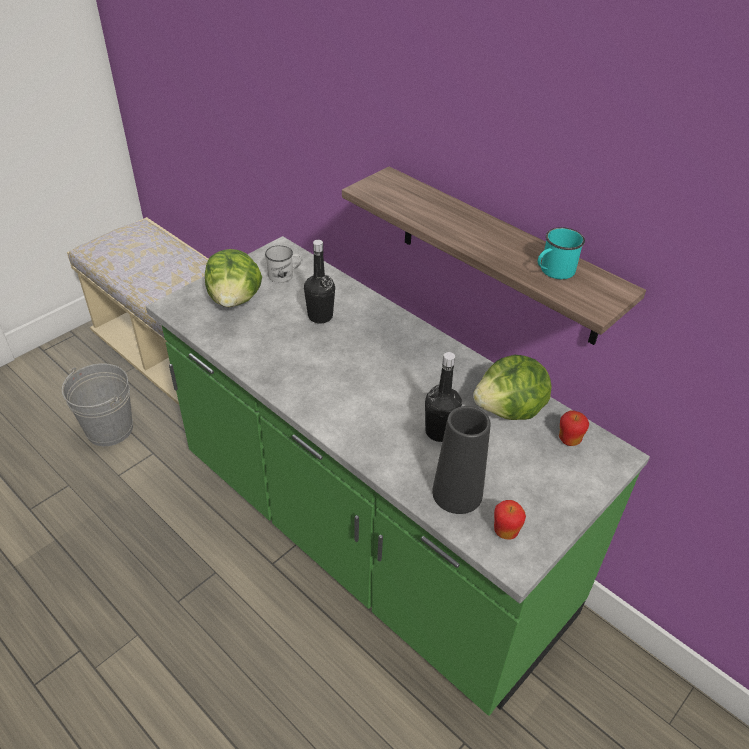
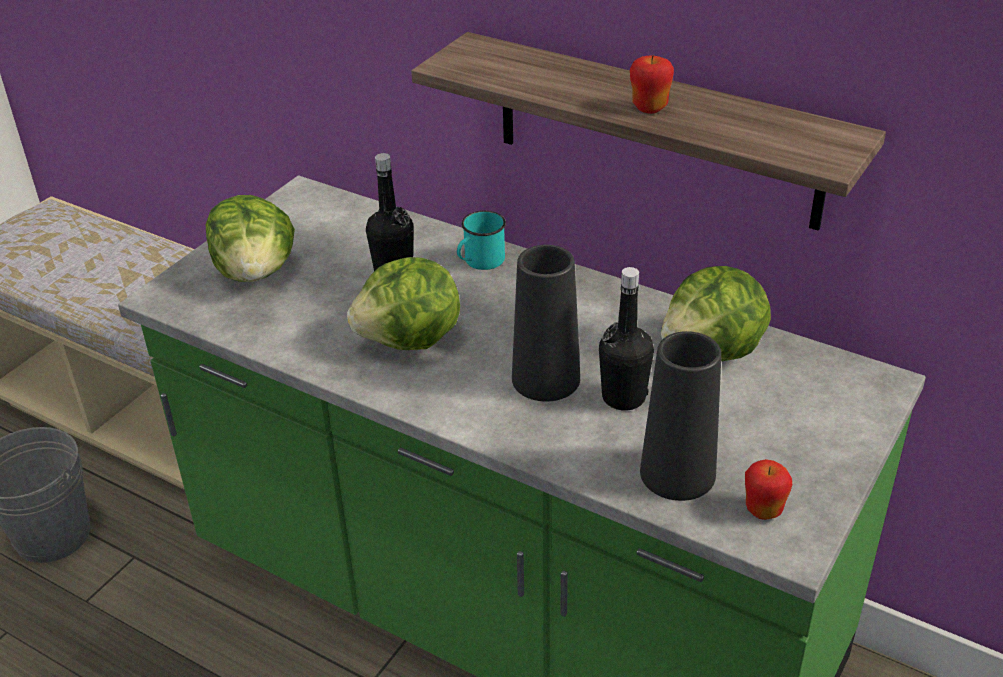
camera: 10 degrees left, 5 degrees down
(285, 275) = (320, 227): white mug -> none
(316, 365) = (411, 341): none -> lettuce
(393, 409) = (546, 379): none -> black vase
(553, 271) = (753, 128): turquoise mug -> turquoise mug (480, 262)
(569, 440) = (809, 375): apple -> apple (649, 108)

